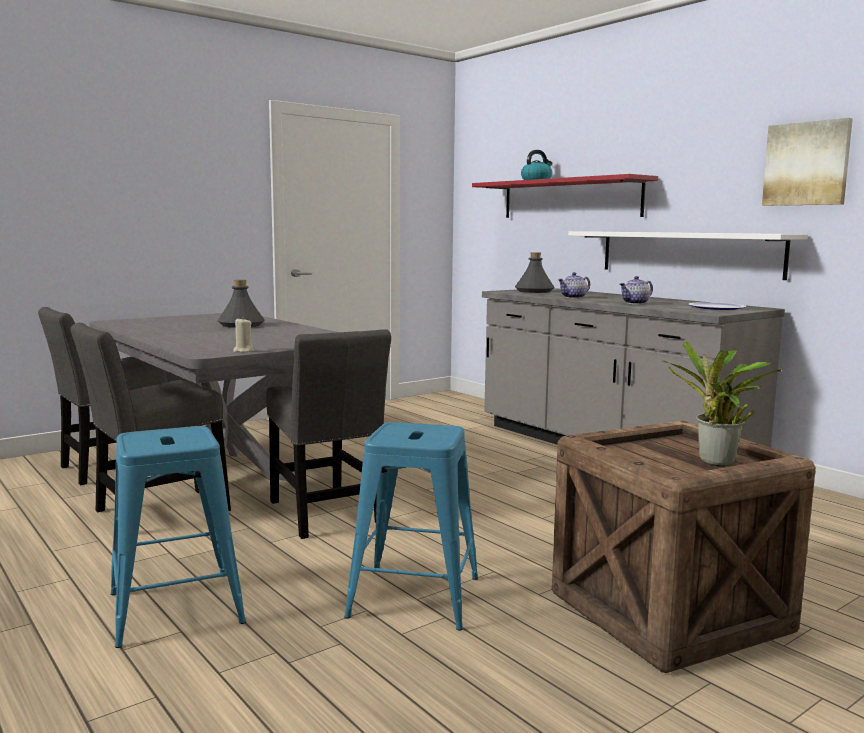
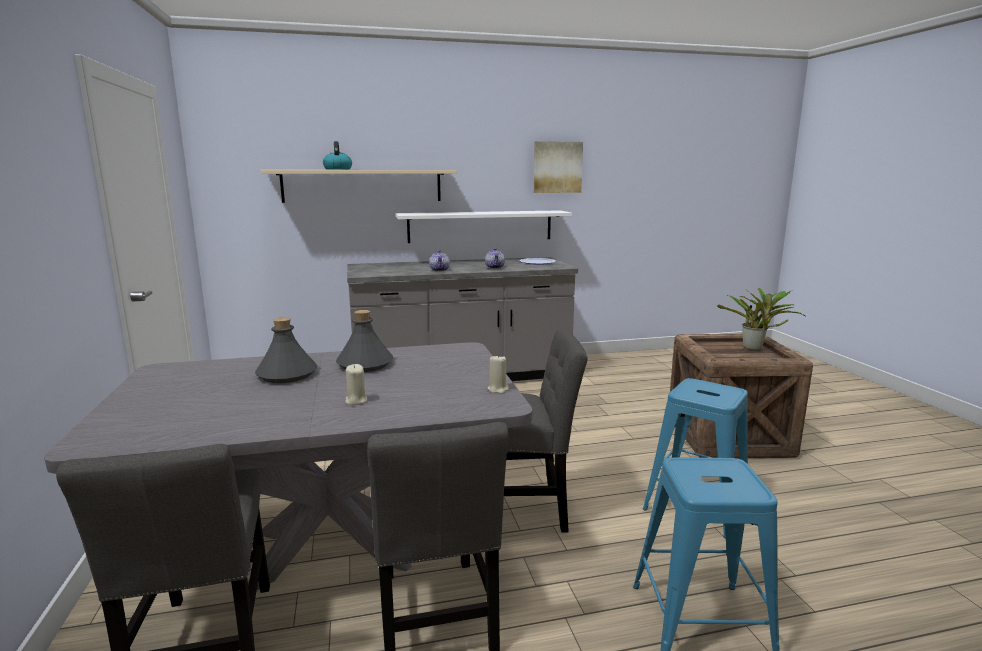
camera: 65 degrees left, 5 degrees up
(196, 336) = (356, 401): none -> beige candle
(534, 291) = (376, 269): grey bottle -> grey bottle (365, 364)
(569, 199) = (362, 185): red shelf -> beige shelf

